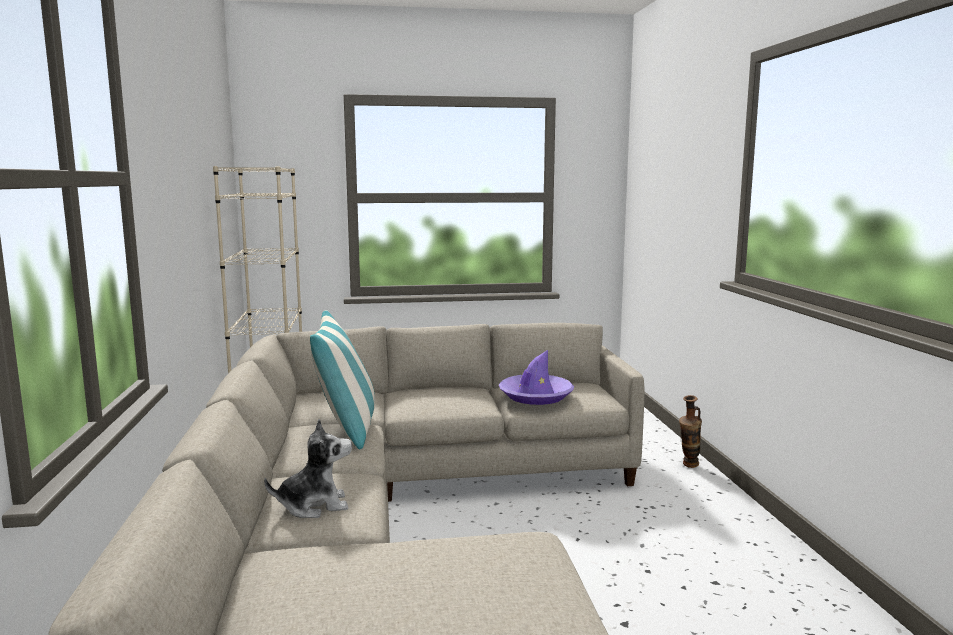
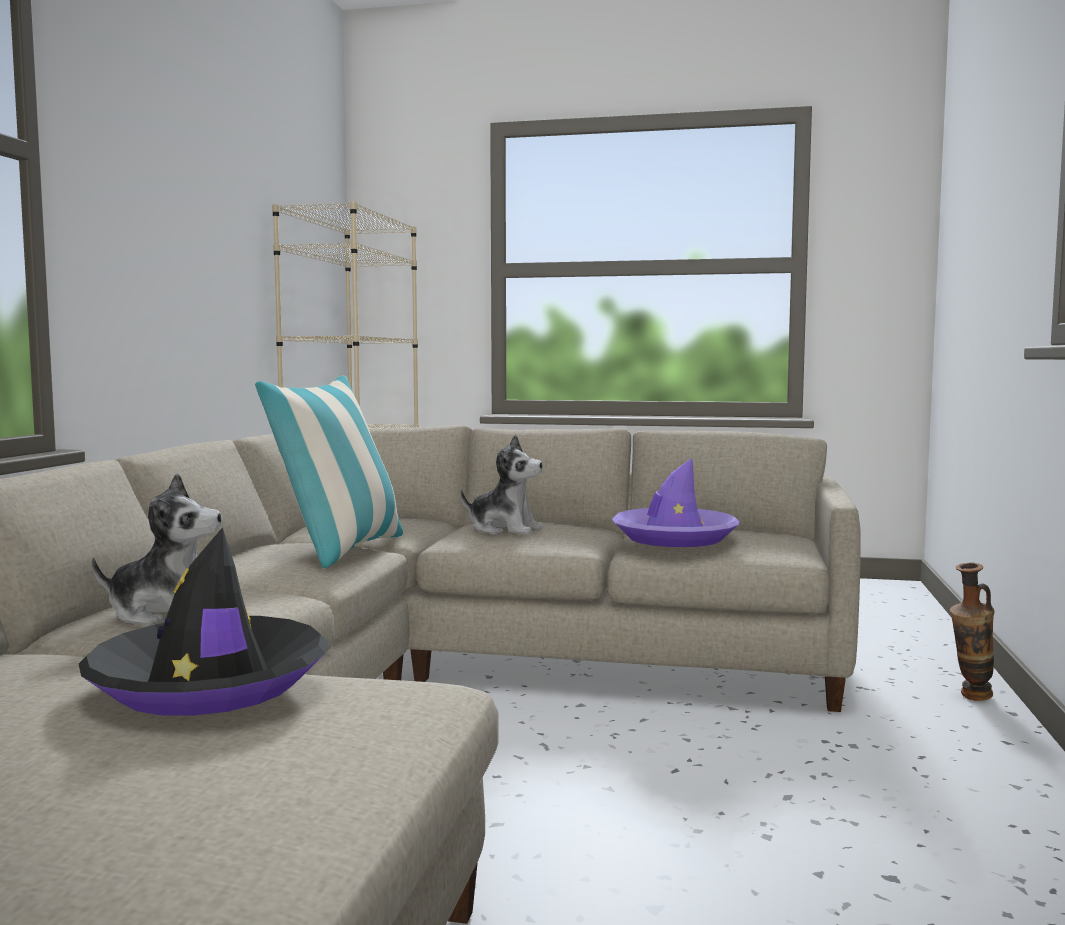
camera: 20 degrees right, 5 degrees down
(428, 560) = (209, 684): none -> black hat
(430, 398) = (504, 529): none -> plush toy

